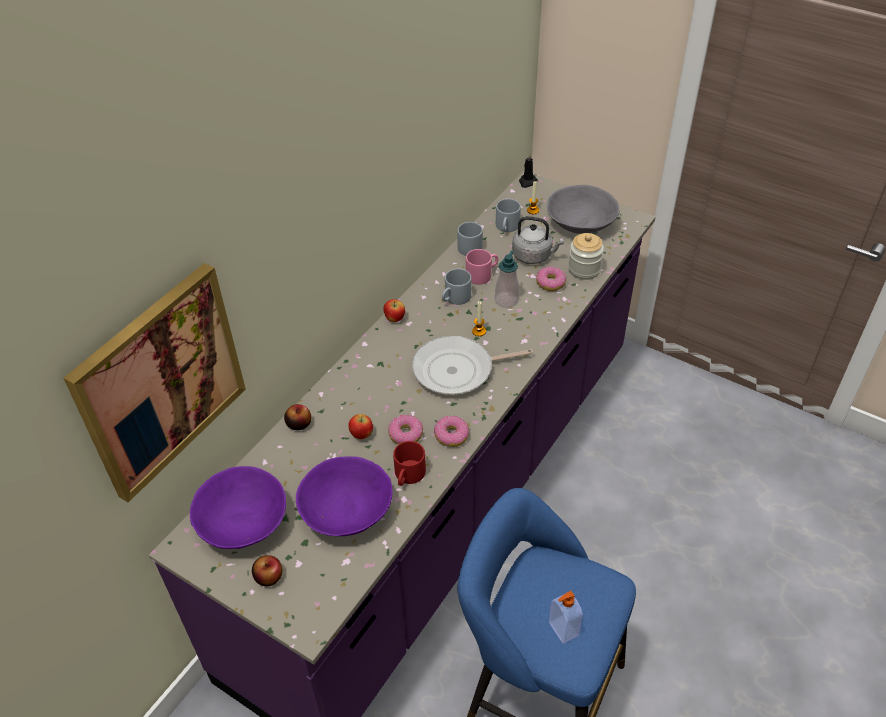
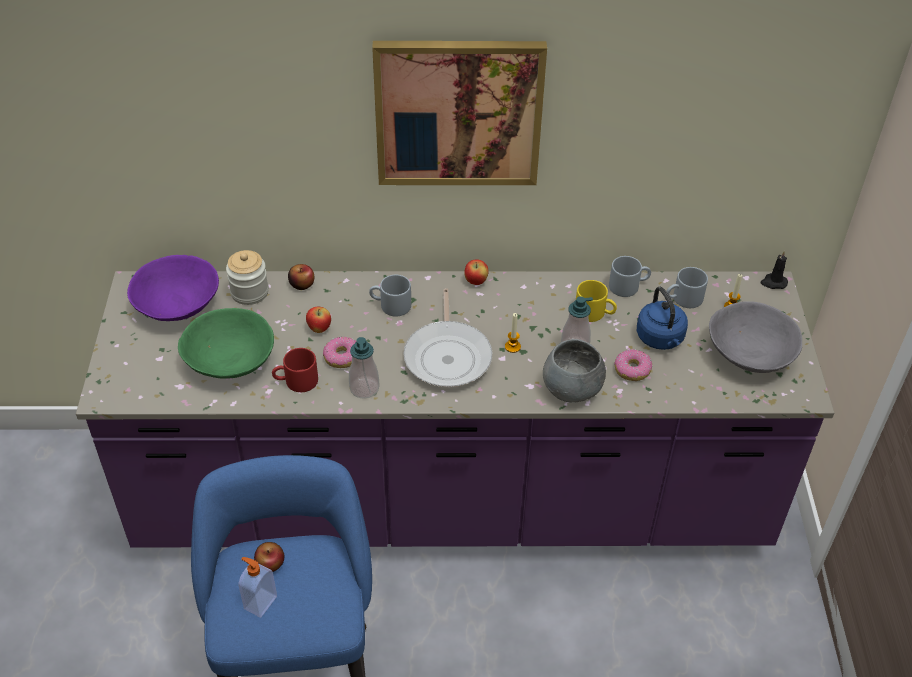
camera: 55 degrees right, 0 degrees up
(160, 381) = (166, 141): picture -> picture (458, 112)
(268, 576) = (136, 347): apple -> apple (270, 563)
(346, 512) = (230, 361): purple bowl -> green bowl
(451, 435) = (364, 388): donut -> soap dispenser
(455, 298) = (541, 309): grey mug -> grey mug (390, 305)
(458, 370) = (448, 355): frying pan -> frying pan turned 135 degrees counterclockwise
(482, 274) = (595, 312): pink mug -> yellow mug
(534, 256) = (661, 339): grey kettle -> blue kettle
(545, 320) = (573, 389): none -> grey bowl
(584, 269) = (679, 387): jar -> jar (249, 292)

